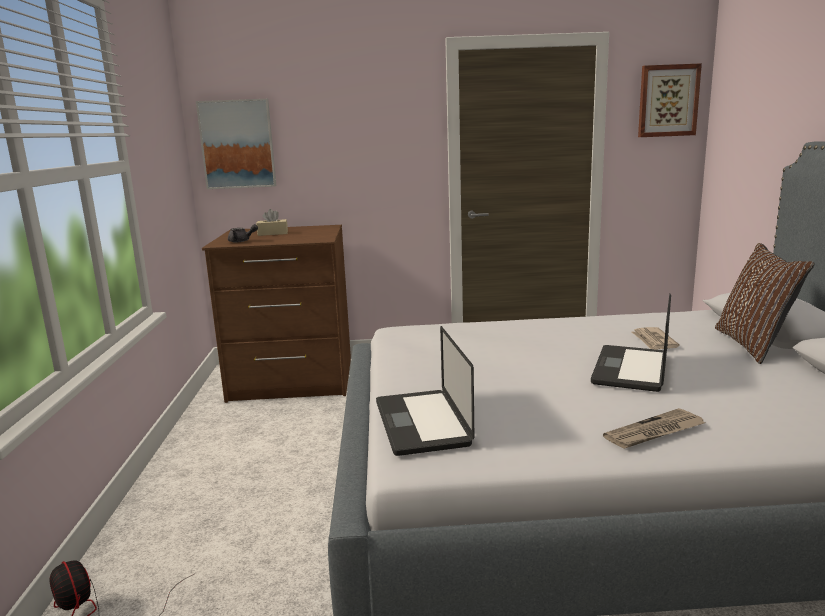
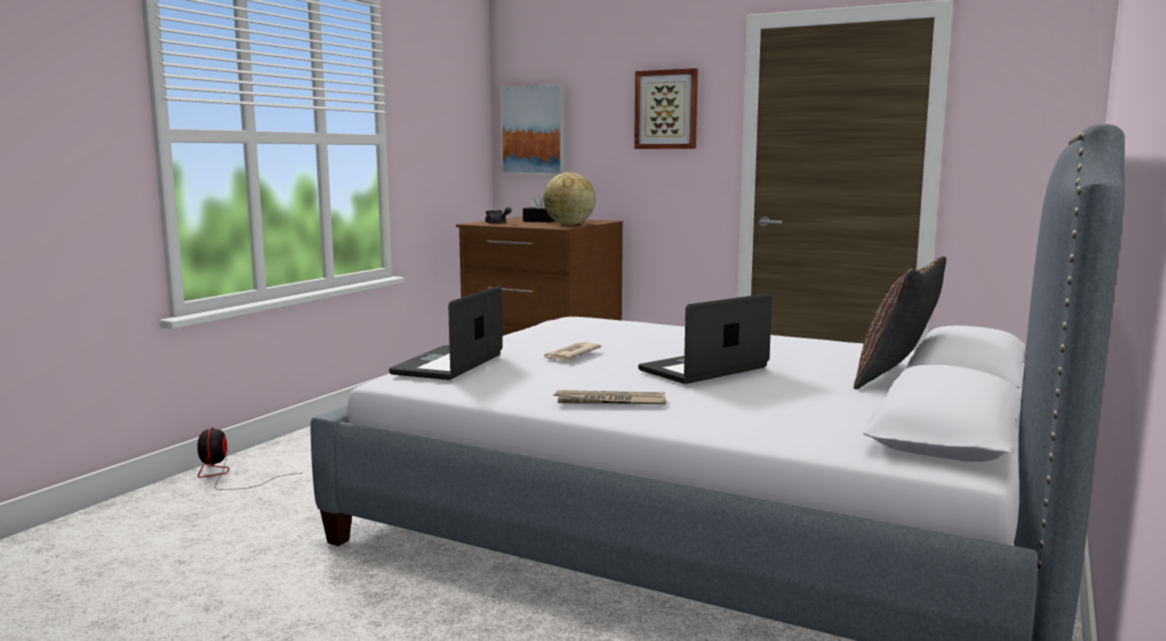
camera: 30 degrees right, 5 degrees down
(272, 233) = (539, 221): beige tissue box -> black tissue box
(316, 235) = (569, 225): none -> globe
(654, 341) = (791, 359): newspaper -> newspaper (570, 355)
(668, 101) = (1038, 87): picture -> picture (666, 109)

